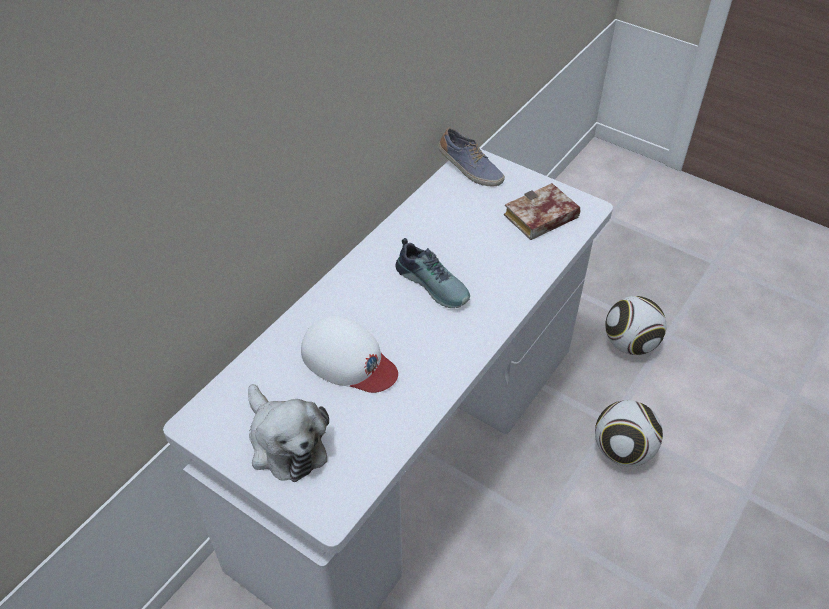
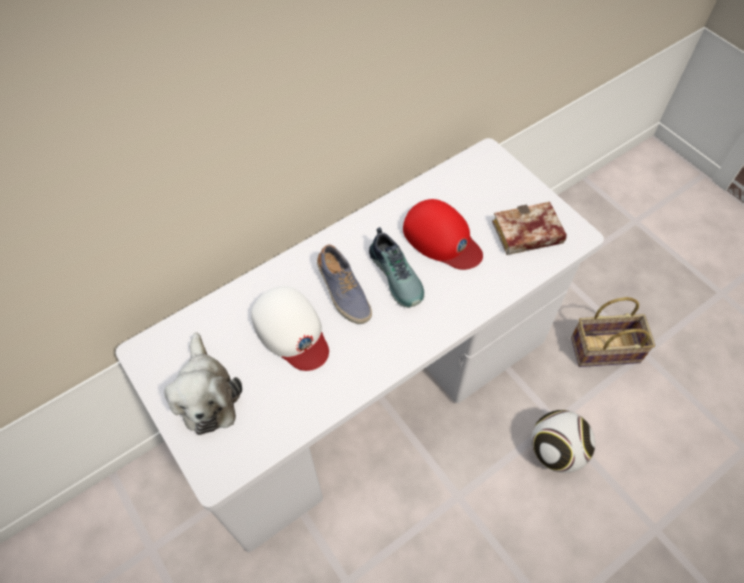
camera: 20 degrees right, 10 degrees up
(462, 241) = (442, 239): none -> red cap
(469, 169) = (480, 165): shoe -> shoe (343, 292)
(629, 344) = (603, 351): football -> basket

